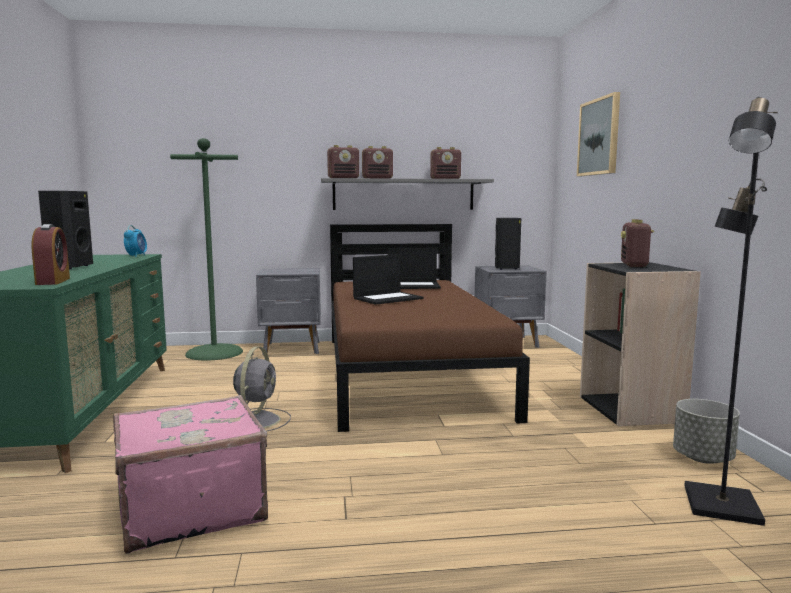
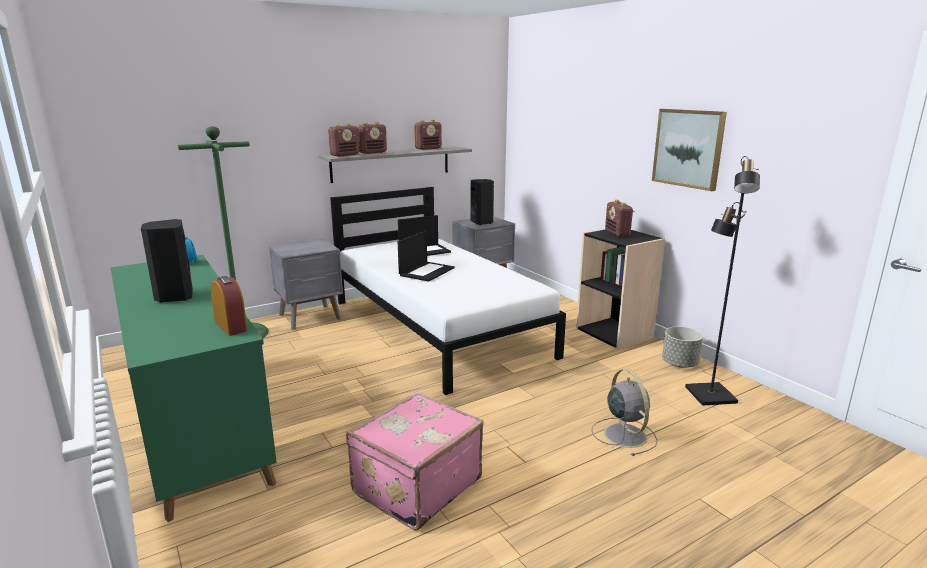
camera: 25 degrees left, 10 degrees up
(258, 420) = (372, 398): grey fan -> grey fan (624, 434)
(408, 373) = (438, 327): brown bed -> white bed
(599, 137) = (561, 119): picture -> picture (688, 148)

